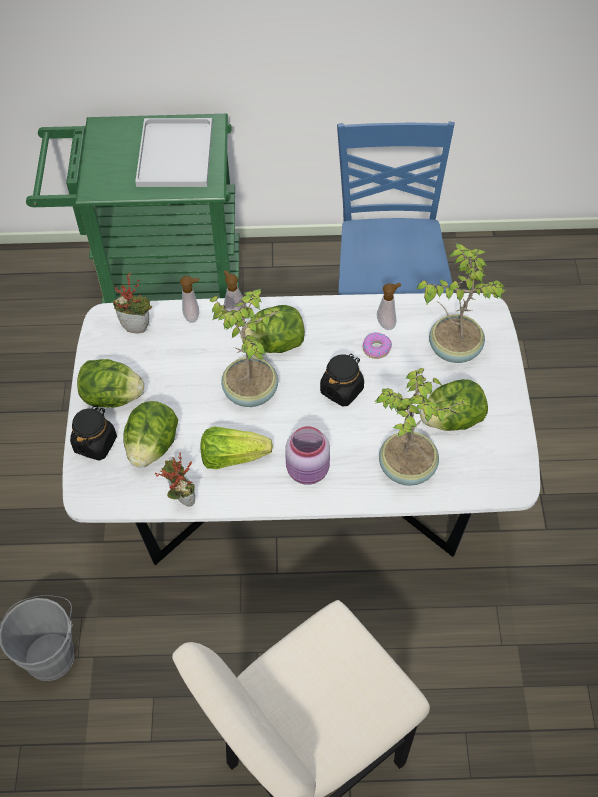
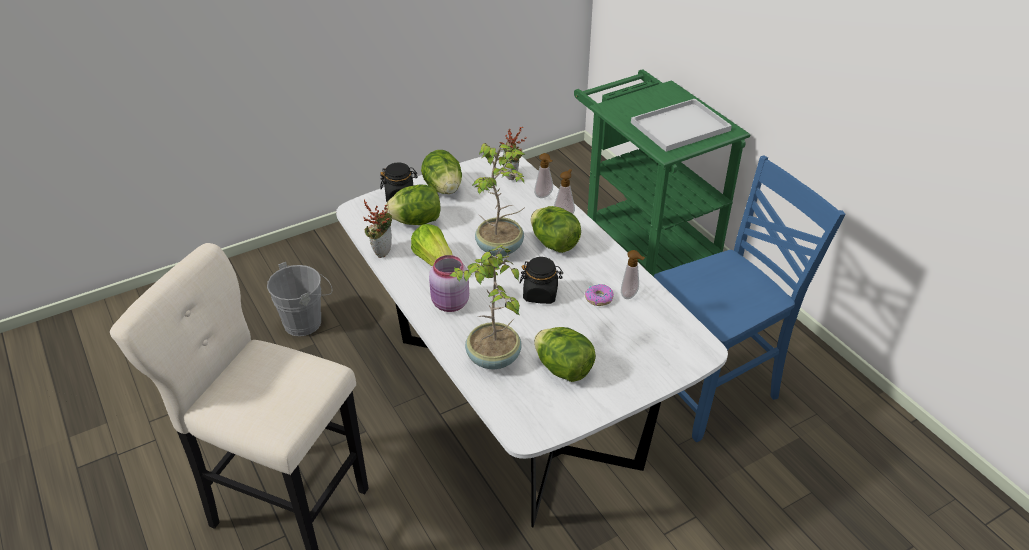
camera: 60 degrees right, 15 degrees down
(453, 348) = (641, 344): potted plant -> none

